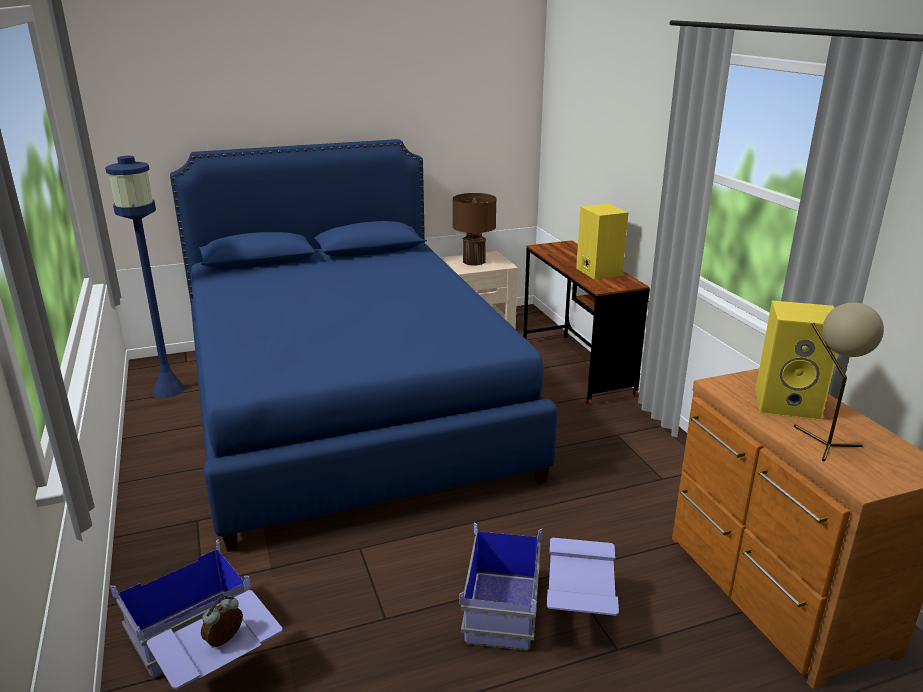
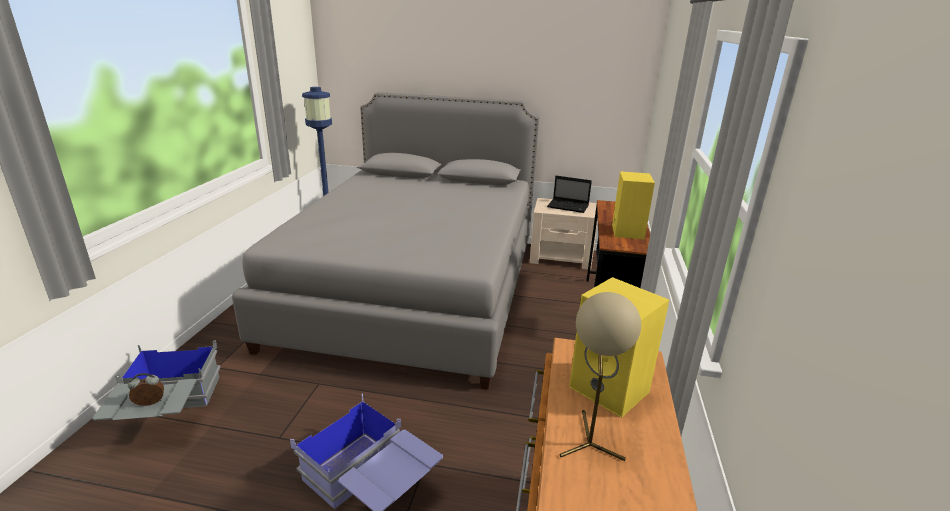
camera: 30 degrees right, 0 degrees up
(206, 658) = (168, 413): blue storage box -> grey storage box
(348, 408) = (415, 289): blue bed -> grey bed
(474, 261) = (569, 207): brown table lamp -> laptop

